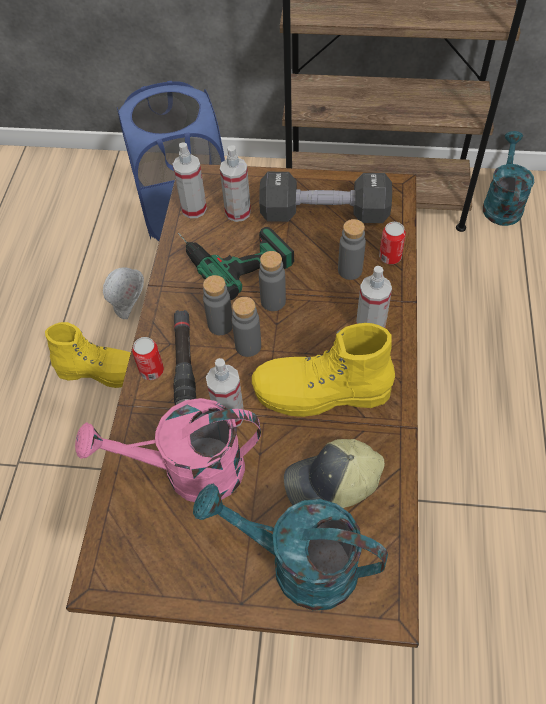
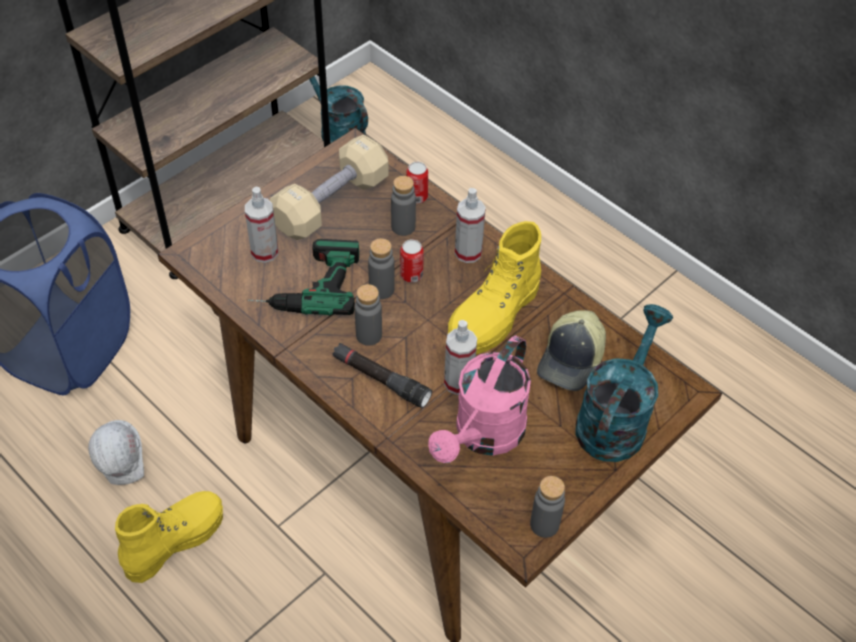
camera: 55 degrees left, 5 degrees down
(152, 370) = (366, 405): can -> can (411, 275)
(194, 209) = (226, 277): spray bottle -> none
(248, 346) = (407, 331): grey bottle -> grey bottle (544, 524)
(298, 564) = (615, 418): turquoise watering can -> turquoise watering can turned 150 degrees clockwise
(324, 214) = (331, 203): black dumbbell -> beige dumbbell

